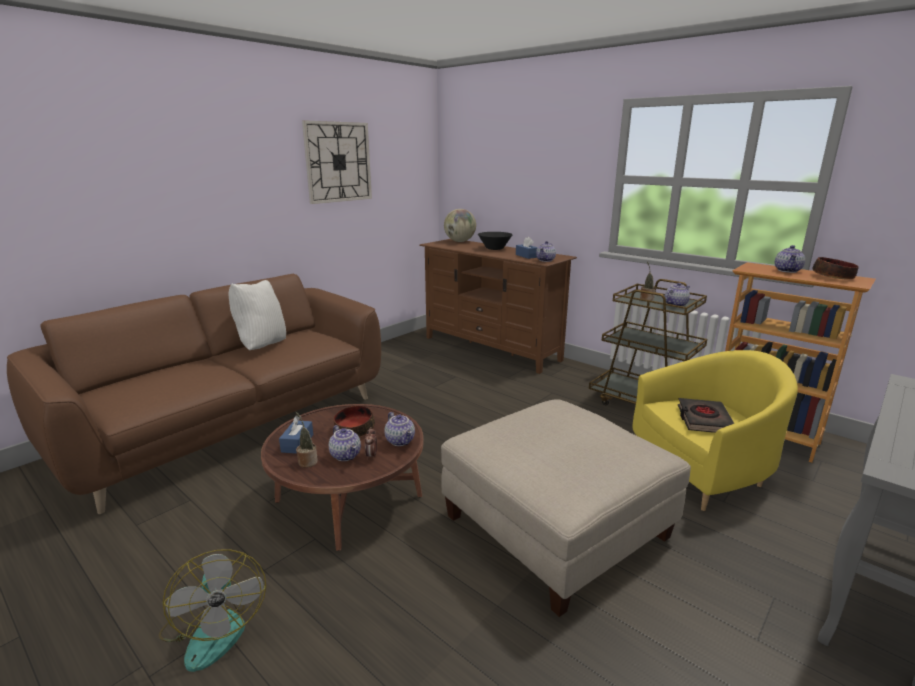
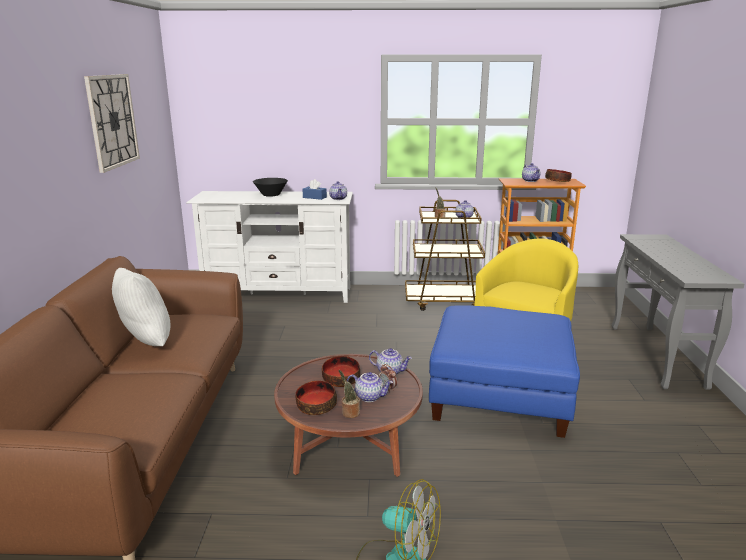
camera: 40 degrees left, 0 degrees up
(297, 443) = (316, 406): blue tissue box -> bowl
(459, 241) = (220, 193): globe -> none
(491, 348) = (279, 293): brown tv stand -> white tv stand
(556, 526) = (500, 394): beige ottoman -> blue ottoman
(704, 420) = (528, 293): black book -> none

